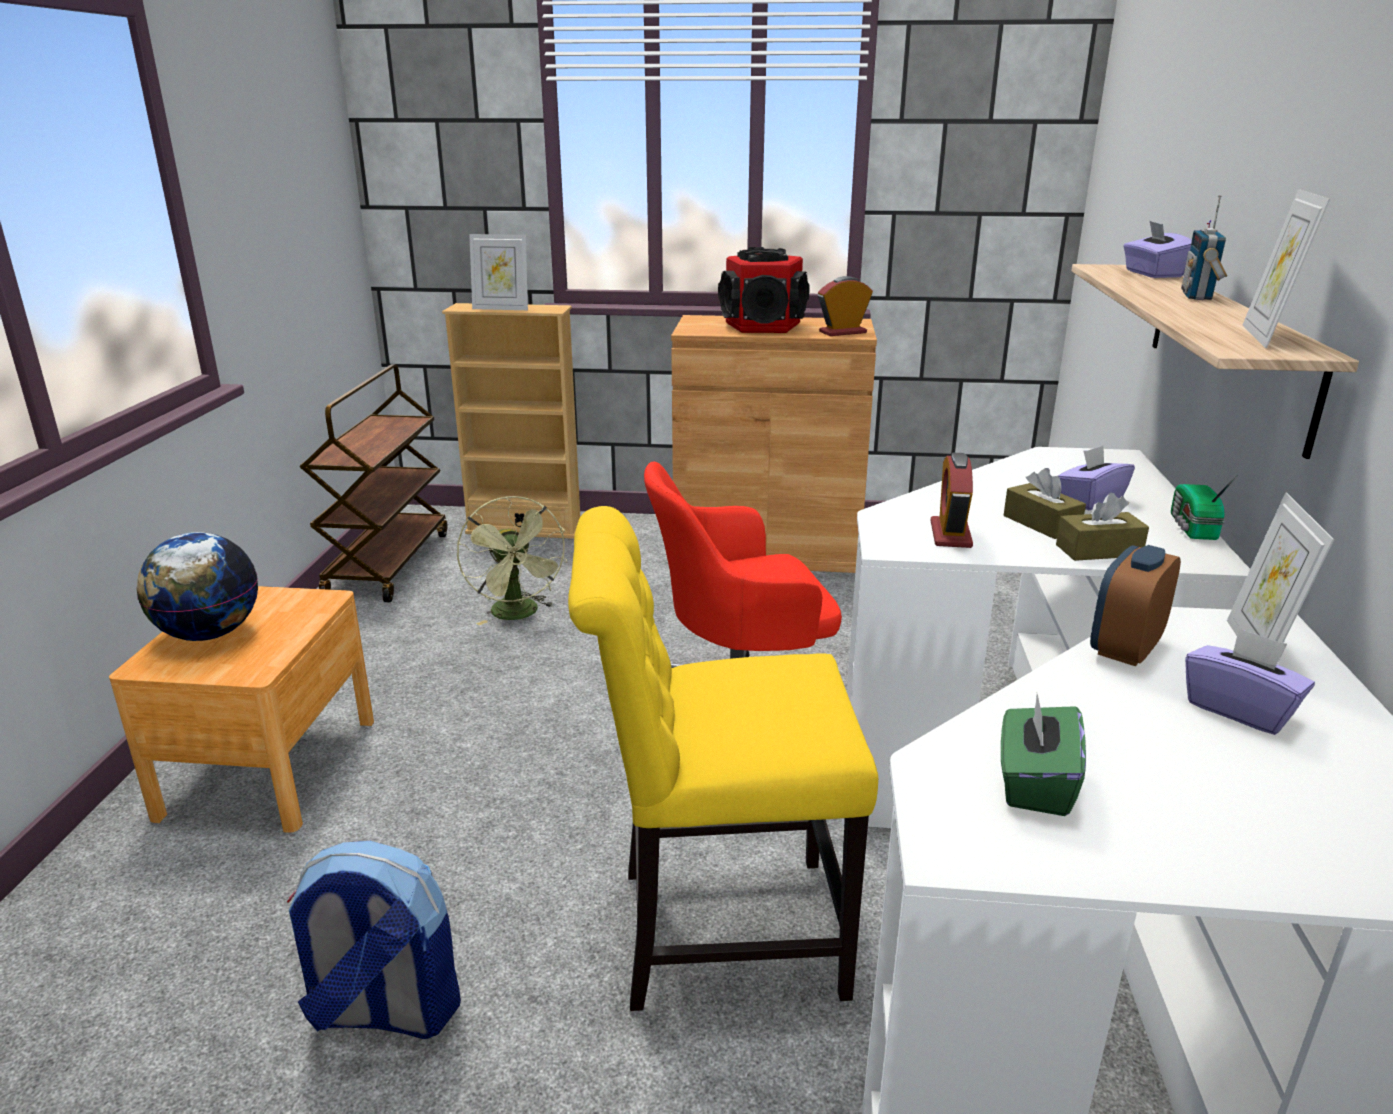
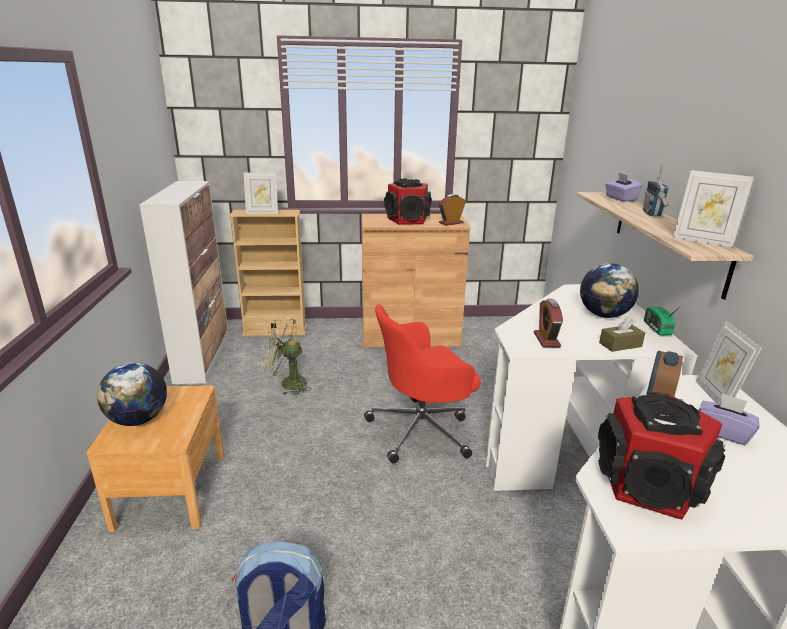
camera: 10 degrees left, 0 degrees up
(387, 564) = (203, 357): brown cart -> cabinet
(519, 615) = (287, 383): green fan -> green fan turned 135 degrees clockwise
(716, 931) = (448, 559): yellow chair -> none
(1034, 784) = (650, 485): green tissue box -> speaker
(1041, 524) = (586, 330): brown tissue box -> none
(1090, 500) = (603, 315): purple tissue box -> globe
(1266, 337) = (702, 241): picture frame -> picture frame turned 60 degrees counterclockwise

